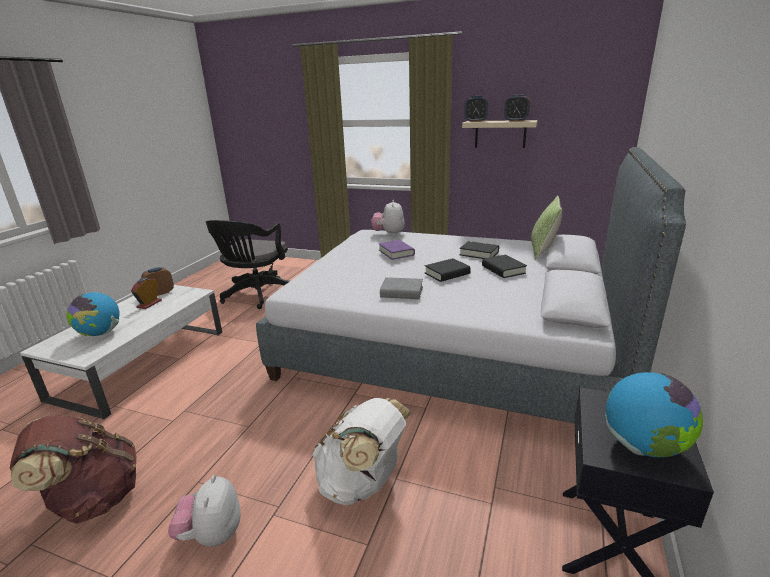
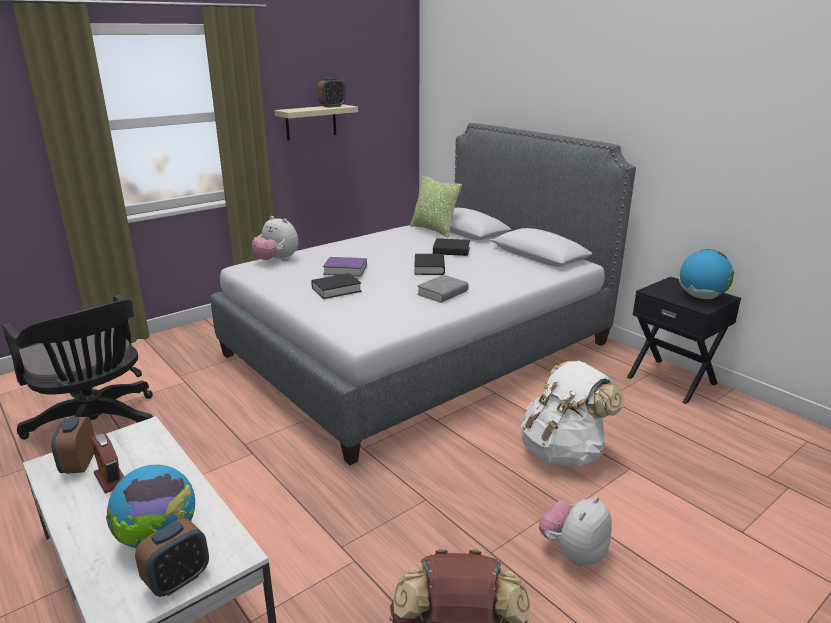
camera: 60 degrees left, 0 degrees up
(212, 534) = (573, 553): plush toy -> plush toy turned 105 degrees clockwise
(475, 121) = (291, 109): alarm clock -> alarm clock (178, 580)
(479, 253) = (403, 247): black book -> black book (336, 290)

